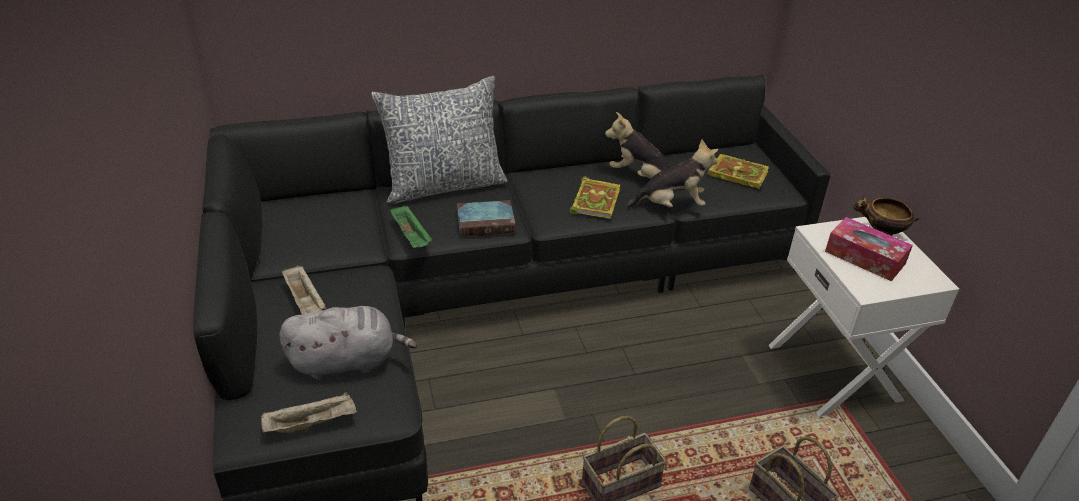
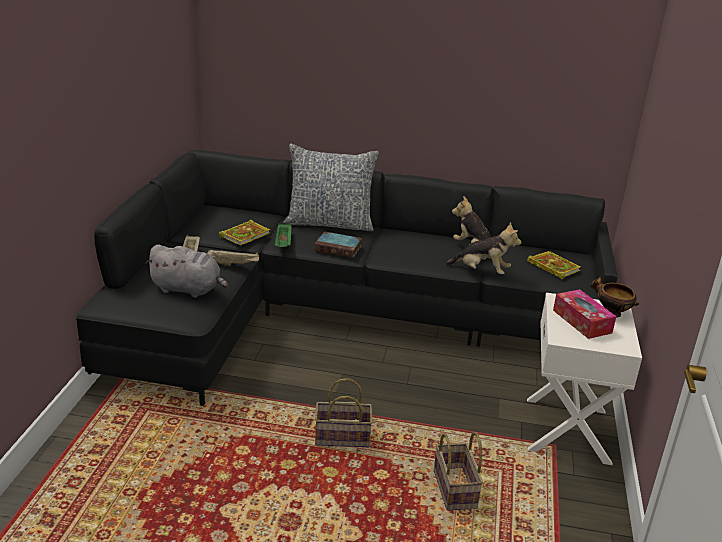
camera: 25 degrees right, 10 degrees down
(312, 423) = (143, 310): beige tray -> beige tray (234, 264)
(595, 200) = (426, 255): book -> book (245, 235)

